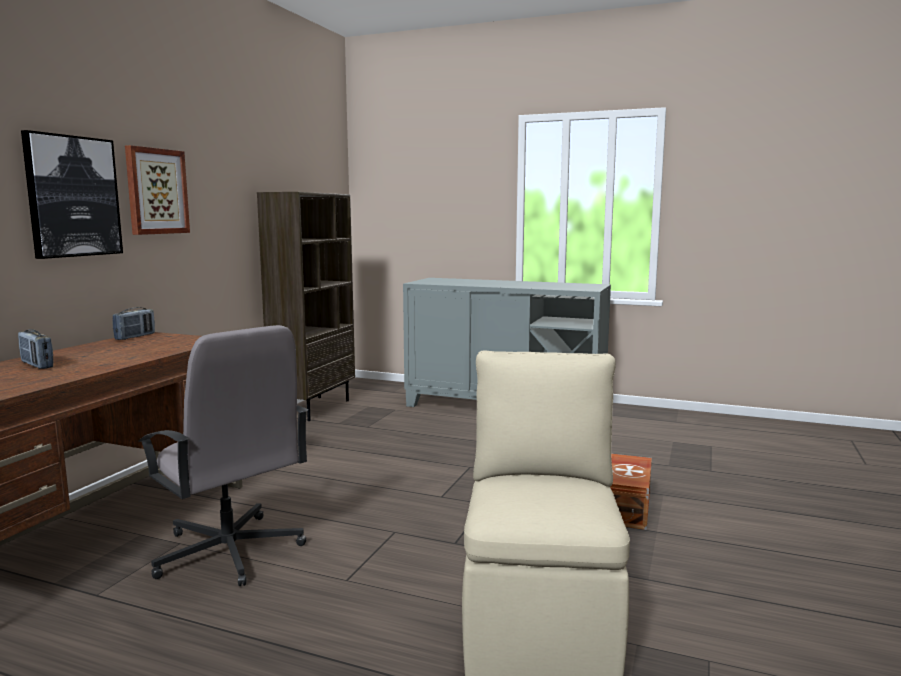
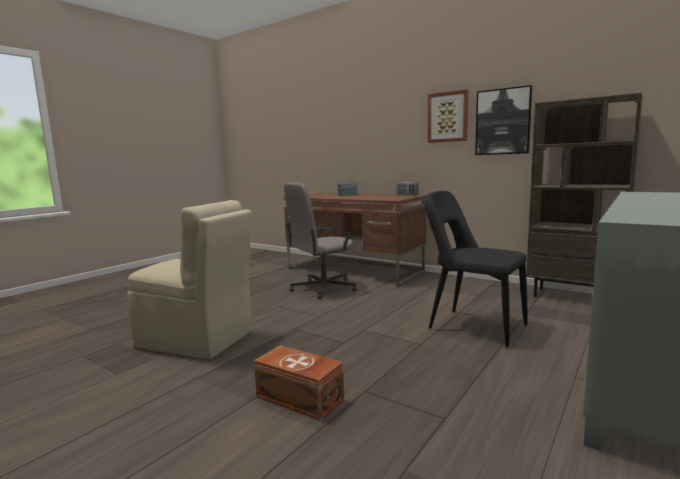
camera: 105 degrees right, 0 degrees up
(73, 196) = (398, 125): picture -> picture (503, 122)
(411, 446) = (472, 326): none -> black chair

